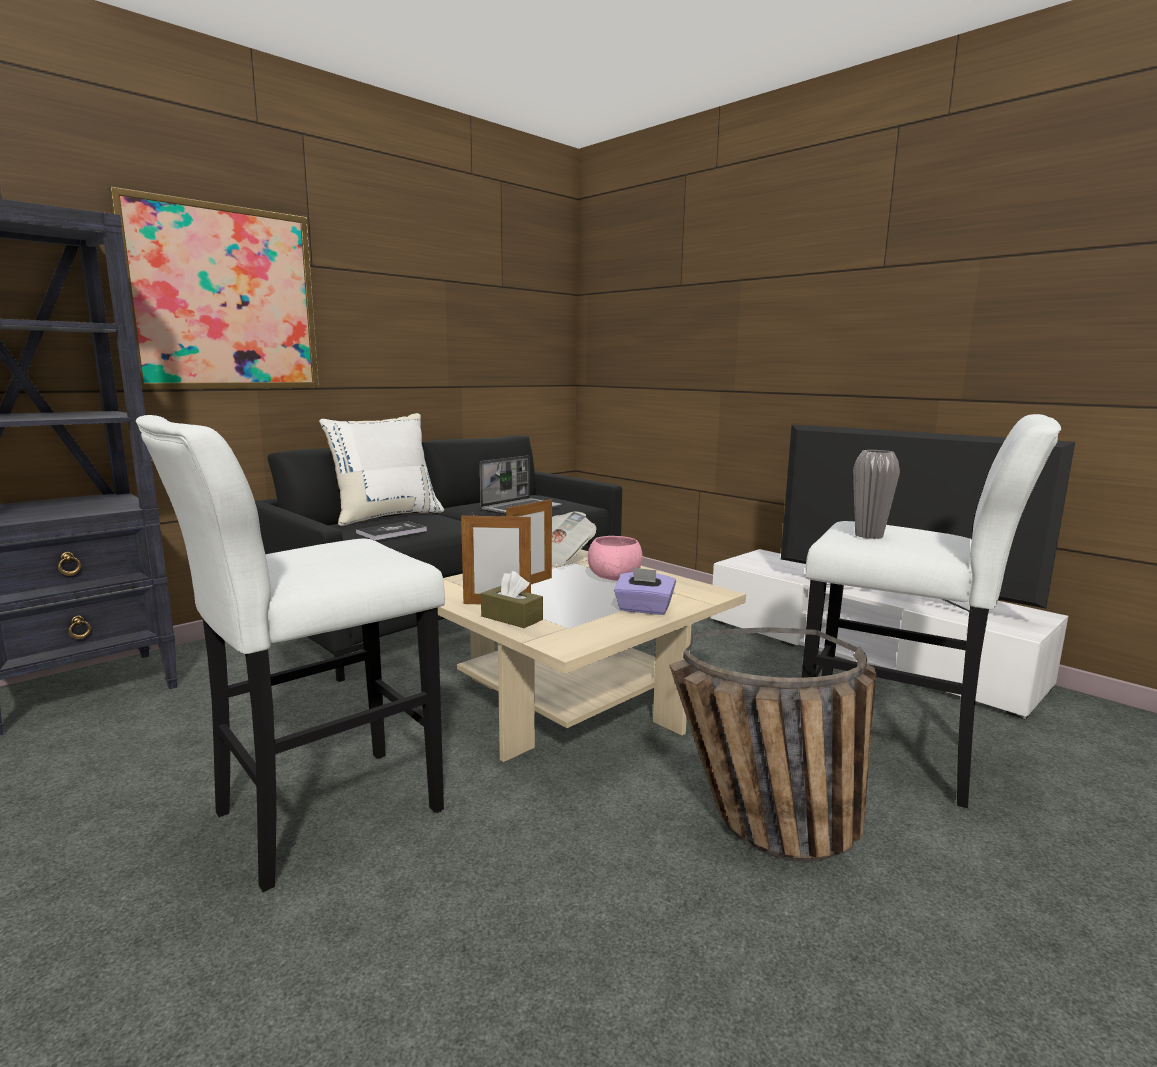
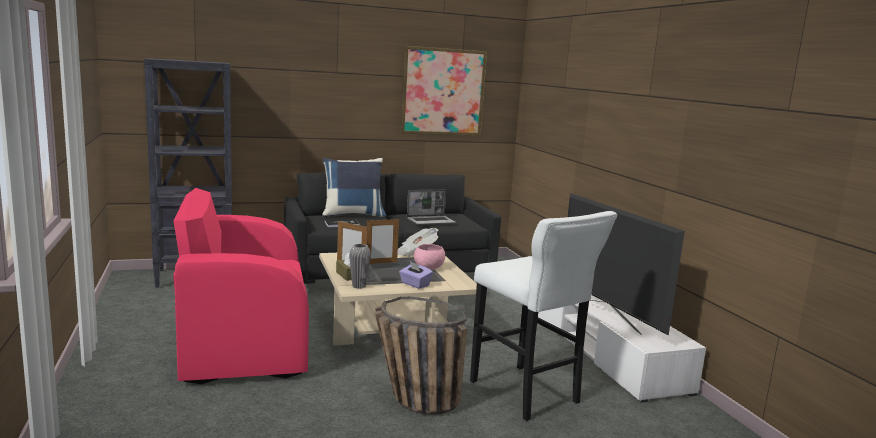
camera: 25 degrees right, 0 degrees up
(223, 299) = (287, 91): picture -> picture (443, 92)
(318, 816) = (243, 343): white stool -> pink armchair
(386, 516) = (353, 214): white pillow -> blue pillow
(868, 535) = (513, 264): grey vase -> grey vase (358, 286)

